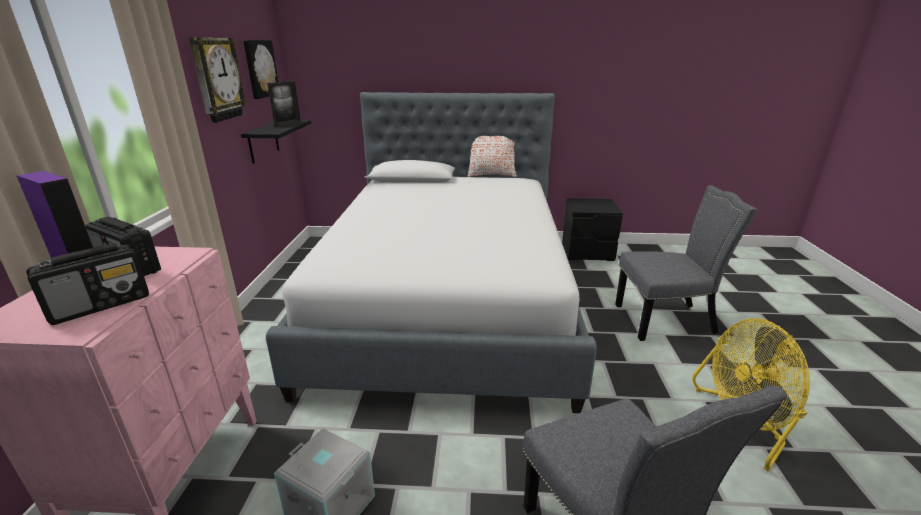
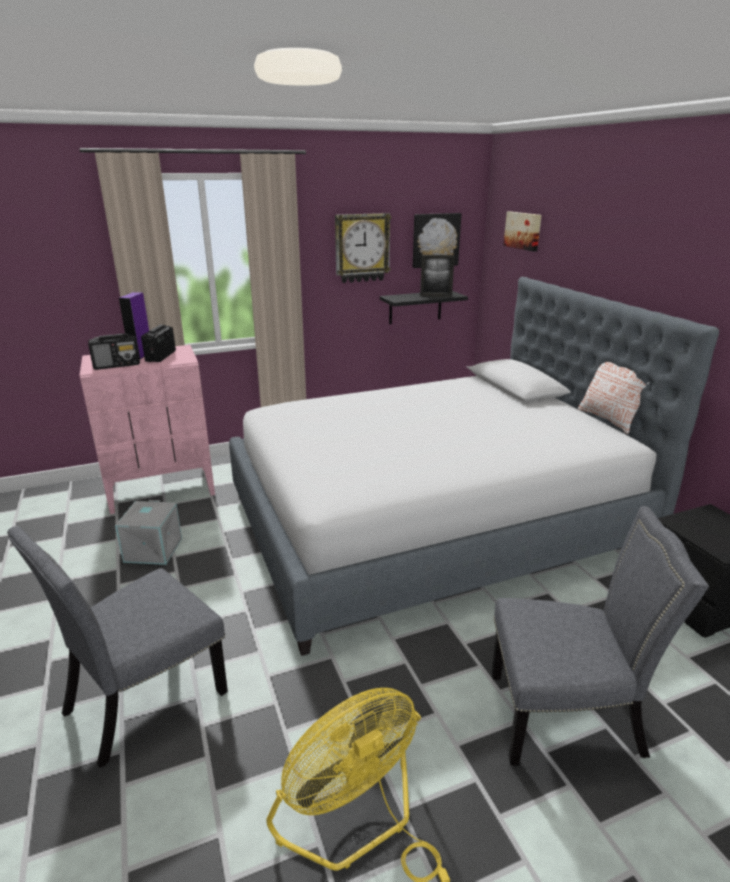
camera: 65 degrees right, 0 degrees up
(101, 305) = (117, 365): radio -> radio turned 45 degrees counterclockwise
(342, 53) = (523, 230): none -> picture
(663, 320) = (562, 717): grey chair -> grey chair turned 60 degrees counterclockwise

